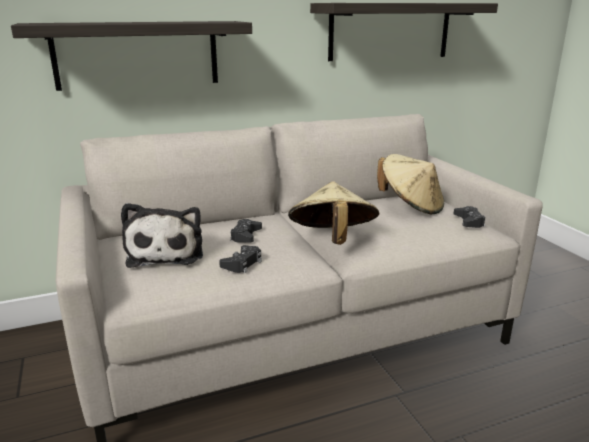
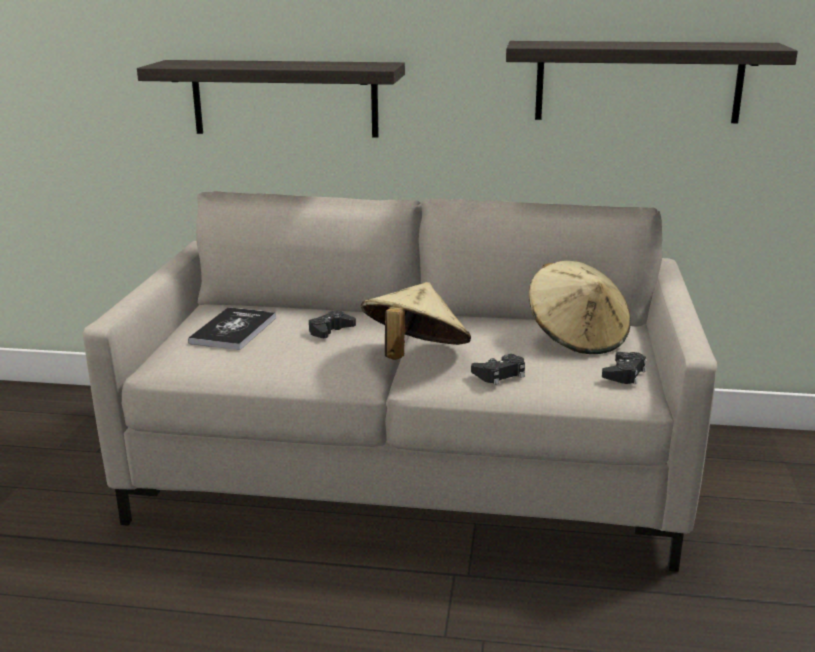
camera: 30 degrees right, 0 degrees up
(166, 252) = (233, 330): plush toy -> book
(242, 263) = (288, 358): black game controller -> black game controller (500, 374)

